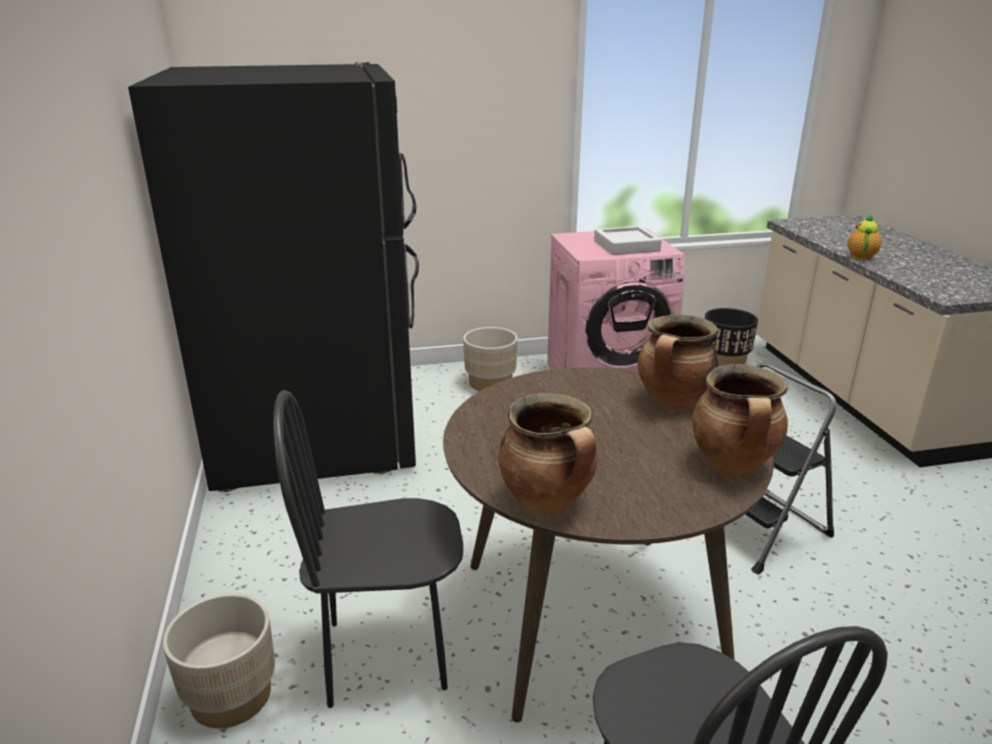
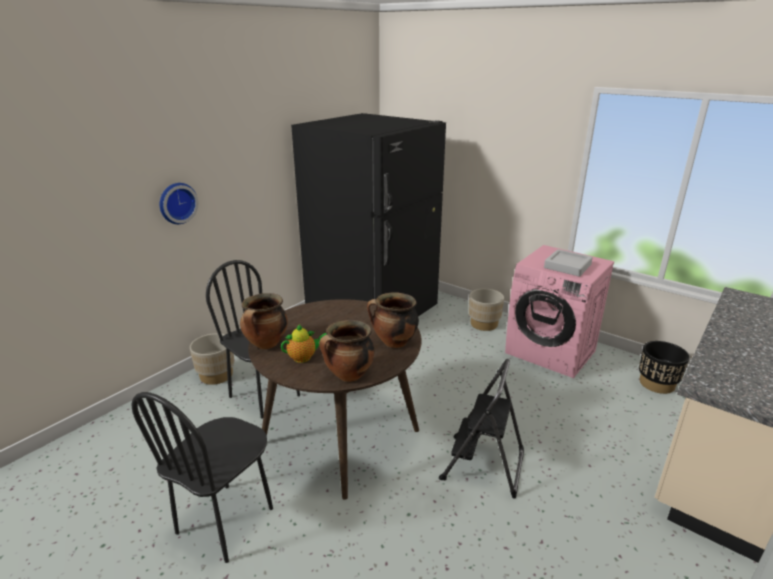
camera: 50 degrees right, 0 degrees up
(56, 305) = (177, 203): none -> wall clock
(861, 256) = (721, 335): teapot -> teapot (304, 357)

